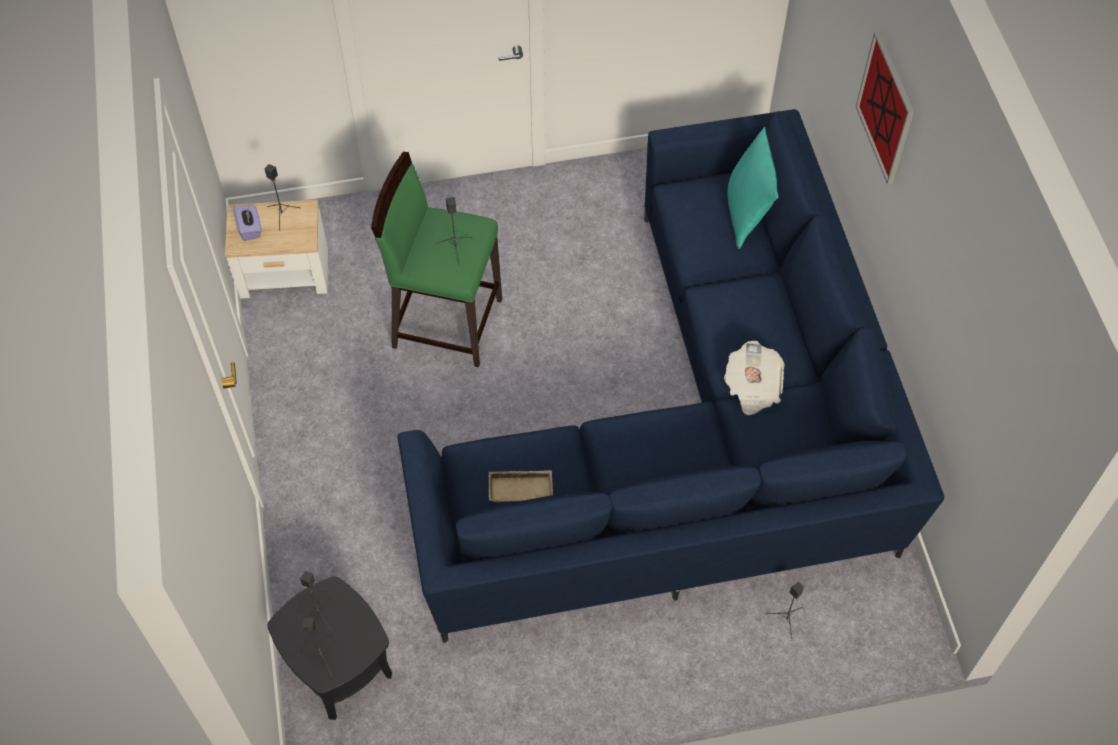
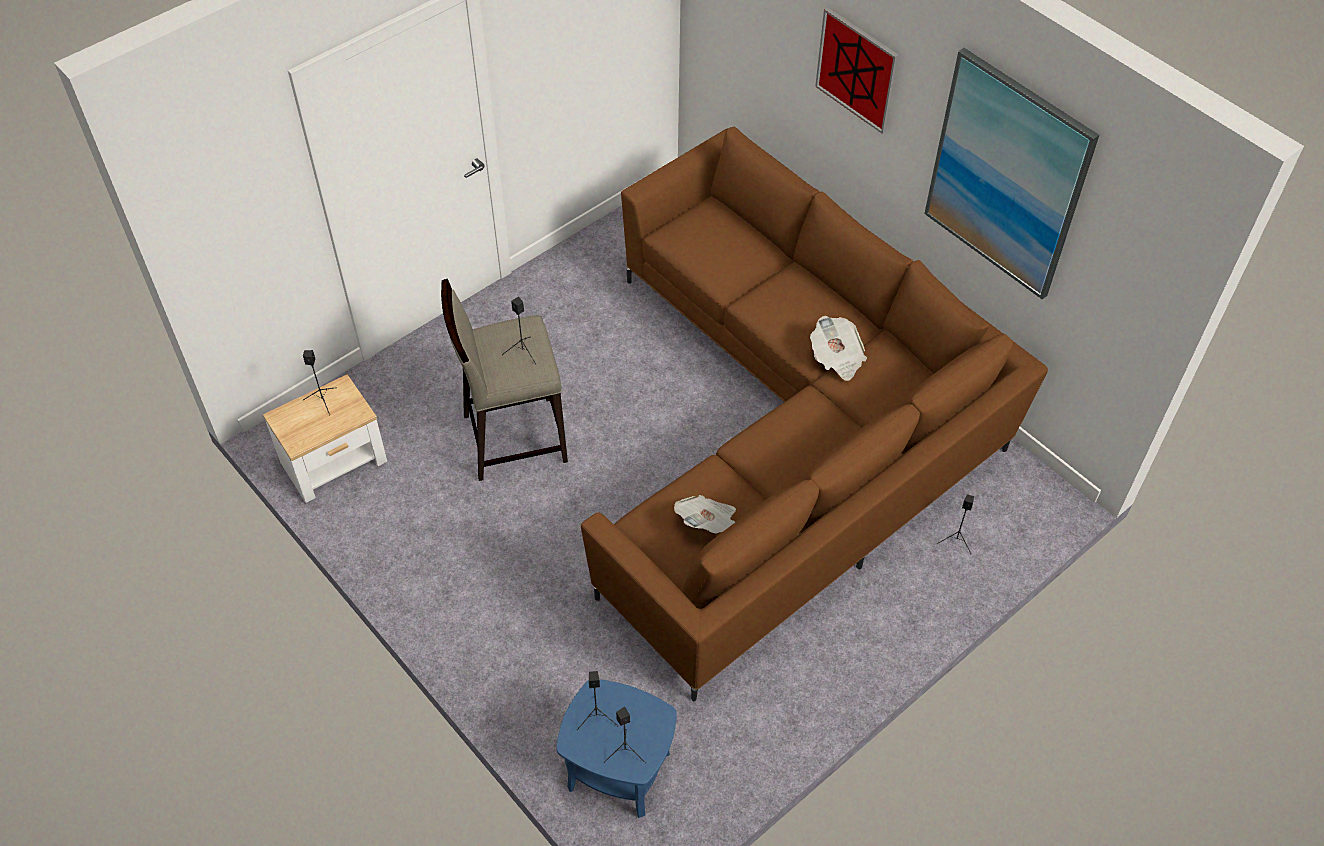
camera: 30 degrees left, 5 degrees down
(250, 229) = (300, 425): purple tissue box -> none
(339, 668) = (618, 770): black side table -> blue side table
(446, 322) = (513, 438): green stool -> beige stool
(521, 487) = (707, 523): beige tray -> newspaper
(695, 441) = (790, 437): blue sofa -> brown sofa
(747, 214) = (737, 228): turquoise pillow -> none
(958, 285) = (1007, 175): none -> picture

